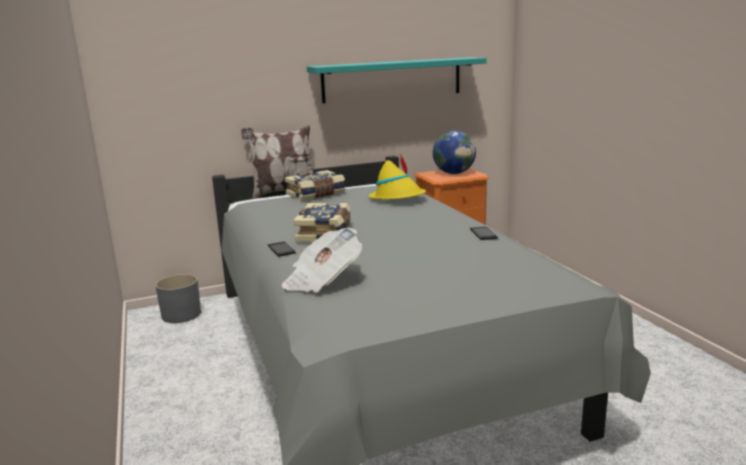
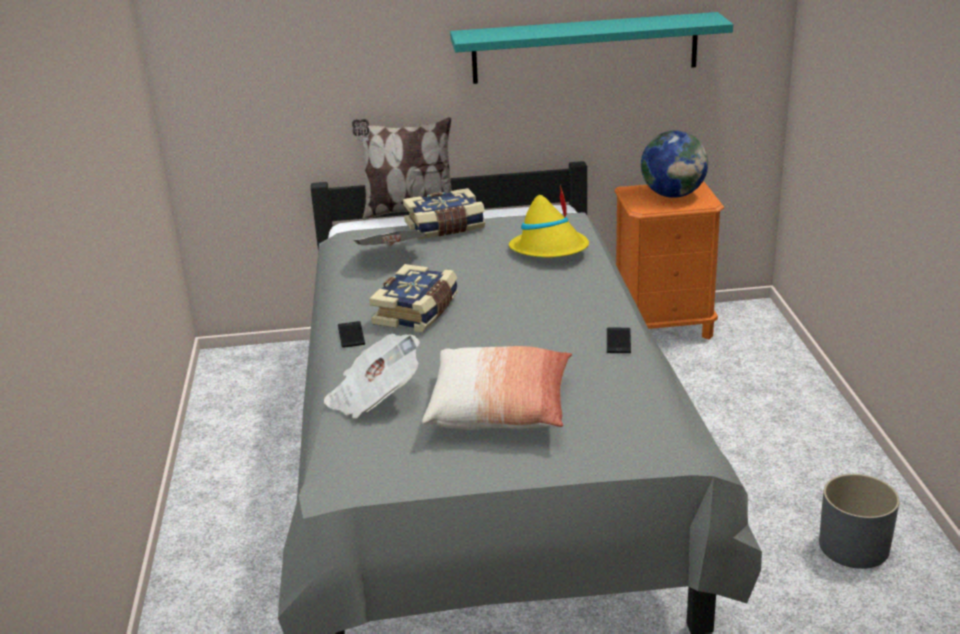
camera: 15 degrees right, 10 degrees up
(181, 314) = (264, 366): grey planter -> grey planter (853, 546)
(286, 210) = (391, 257): none -> newspaper
(428, 275) = (500, 409): none -> pillow

